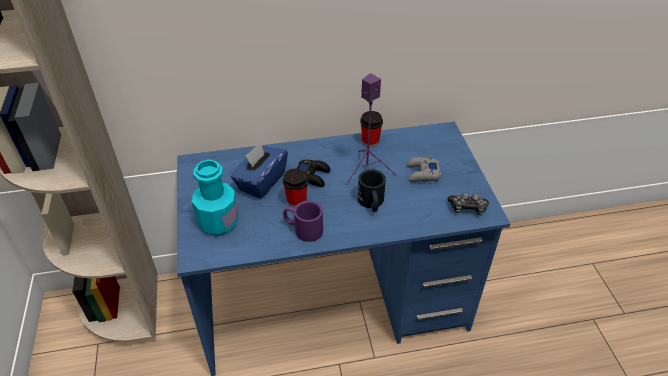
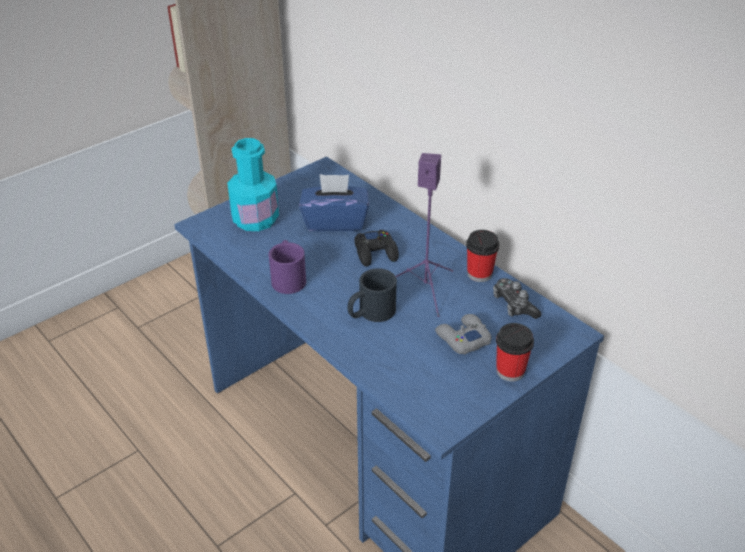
camera: 60 degrees right, 5 degrees down
(296, 201) = (327, 256): cup -> cup (510, 371)
(467, 208) = (434, 401): game controller -> game controller (514, 305)

